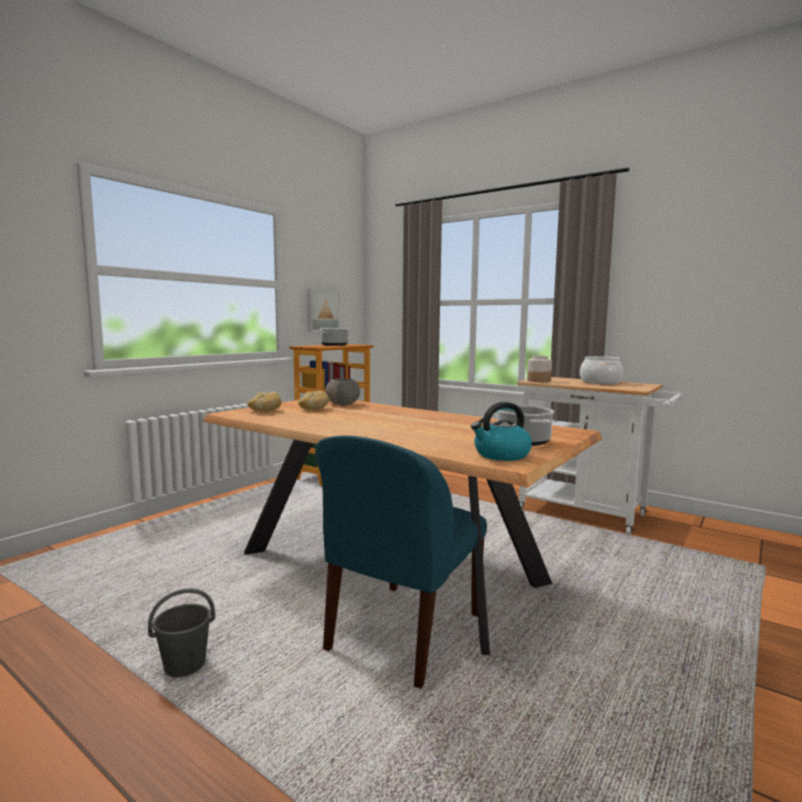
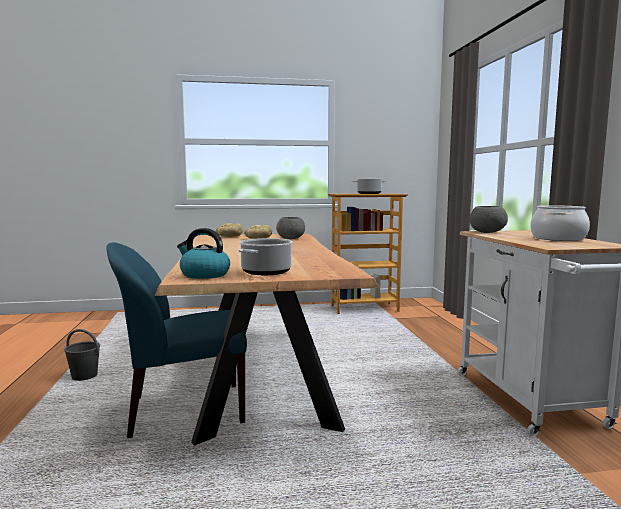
camera: 45 degrees right, 0 degrees up
(322, 310) = (379, 163): picture -> none
(538, 381) = (486, 232): jar -> grey bowl

